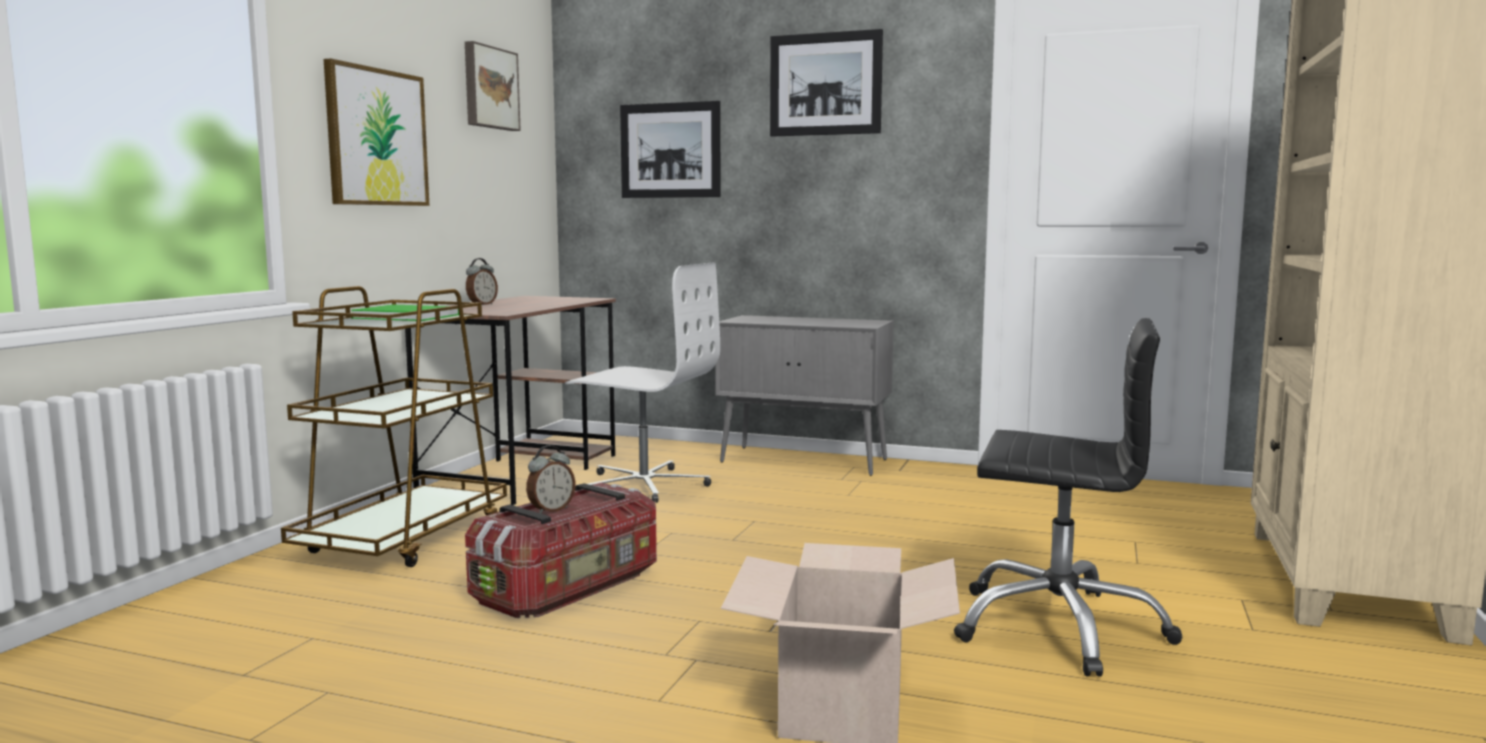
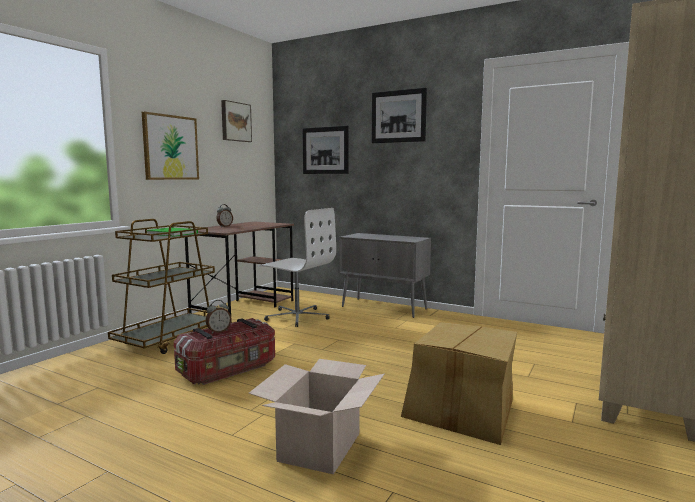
camera: 10 degrees right, 0 degrees up
(1059, 626) = (462, 411): black office chair -> cardboard box

